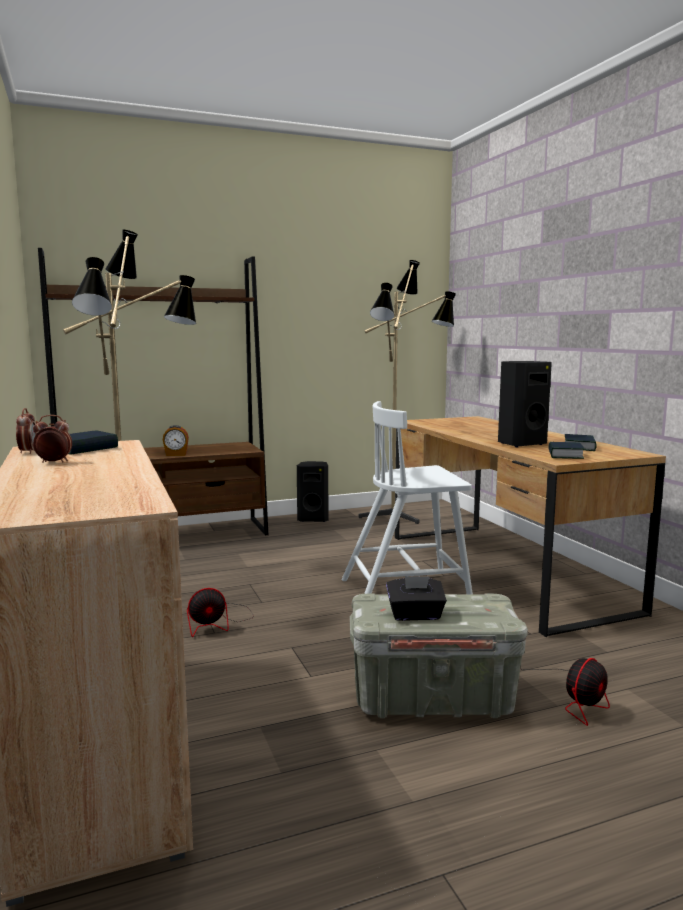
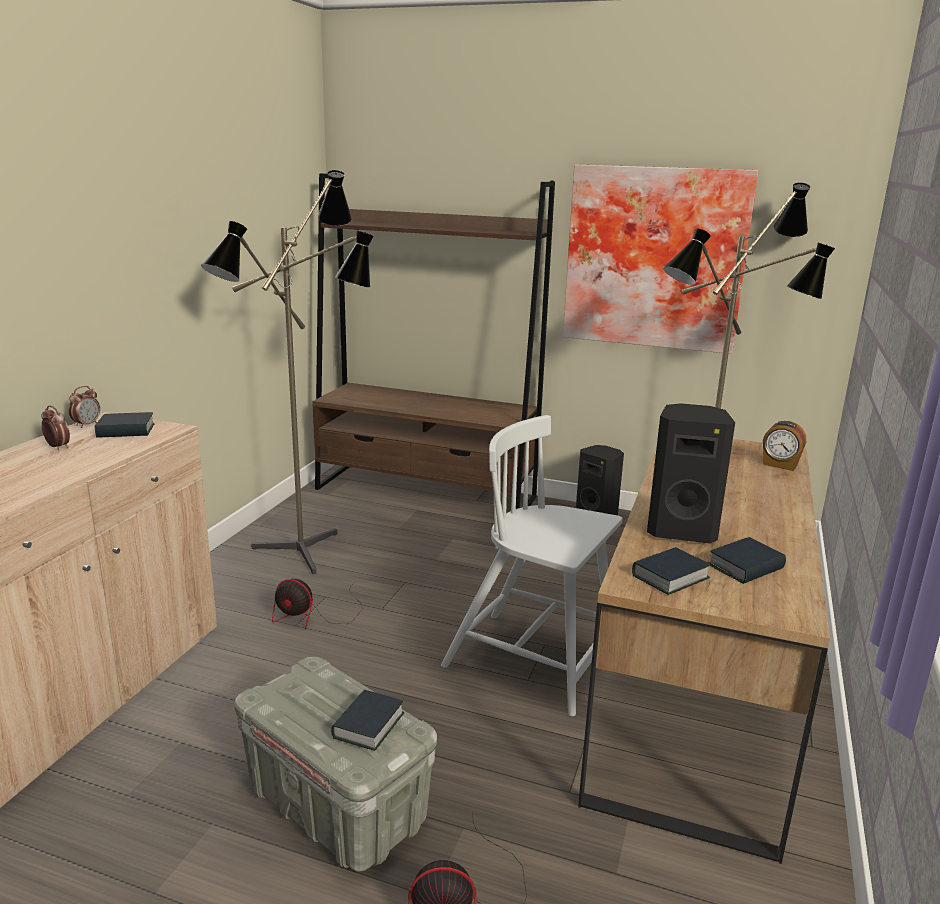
camera: 40 degrees right, 10 degrees up
(176, 454) = (428, 411): alarm clock -> alarm clock (780, 465)
(323, 315) = (655, 258): none -> picture
(415, 615) = (299, 711): black tissue box -> none
(467, 604) = (368, 725): none -> book

